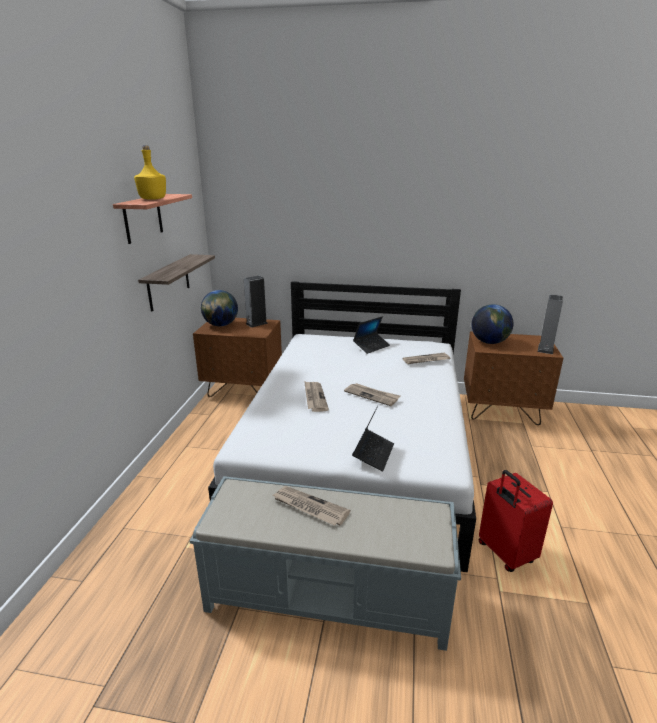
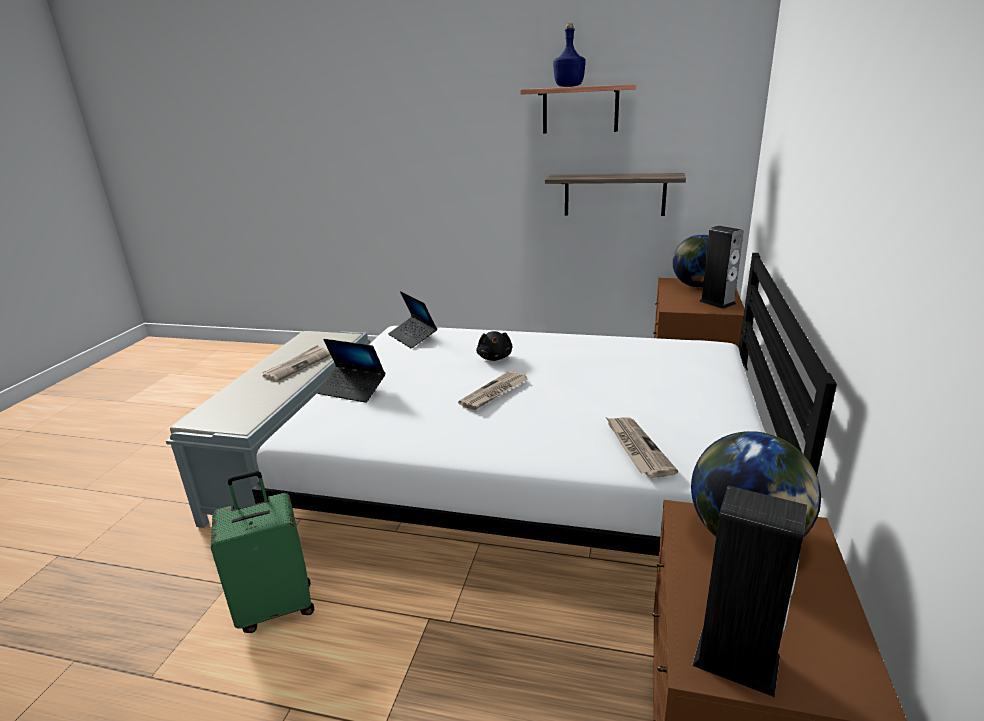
camera: 95 degrees right, 0 degrees up
(152, 199) = (568, 86): yellow bottle -> blue bottle
(314, 397) = (495, 357): newspaper -> black plush toy
(371, 346) = (695, 399): laptop -> laptop (413, 337)
(504, 553) = (276, 606): red suitcase -> green suitcase

